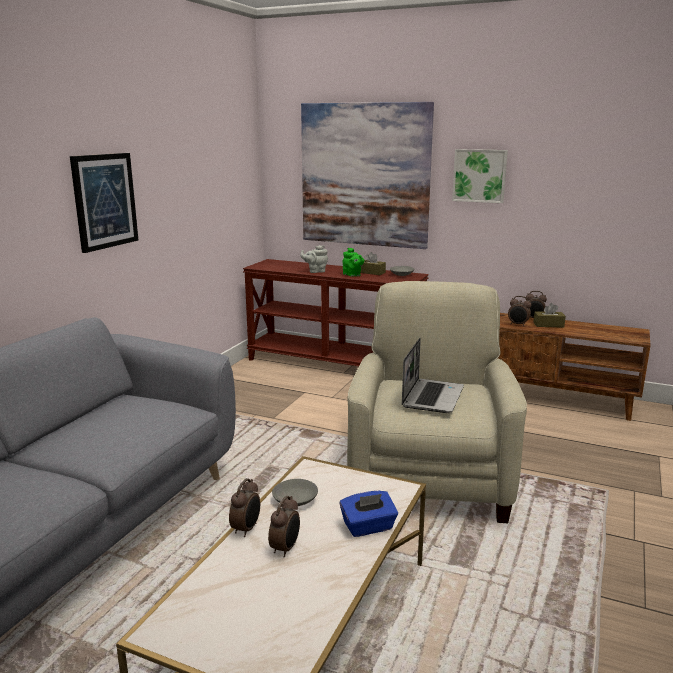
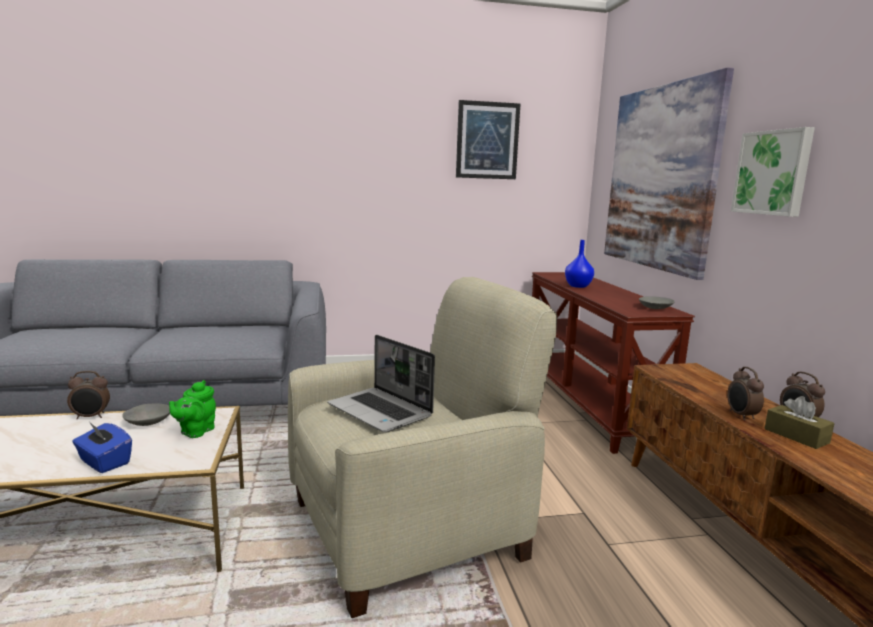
camera: 55 degrees right, 5 degrees down
(104, 201) = (349, 176): picture -> picture (487, 140)
(286, 548) = (59, 438): alarm clock -> none
(315, 271) = (578, 286): grey teapot -> blue vase
(352, 275) = (600, 296): green teapot -> green teapot (195, 432)
(371, 272) = (630, 299): brown tissue box -> none
(432, 397) = (381, 411): laptop -> laptop turned 60 degrees clockwise

